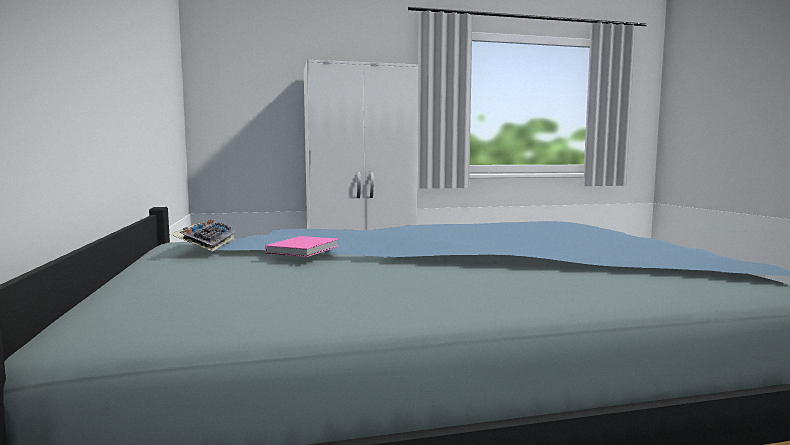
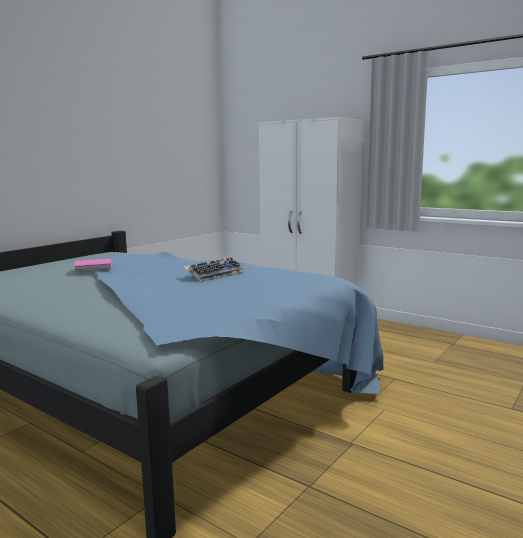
camera: 50 degrees right, 5 degrees up
(205, 243) = (93, 255): keyboard -> keyboard (214, 274)

